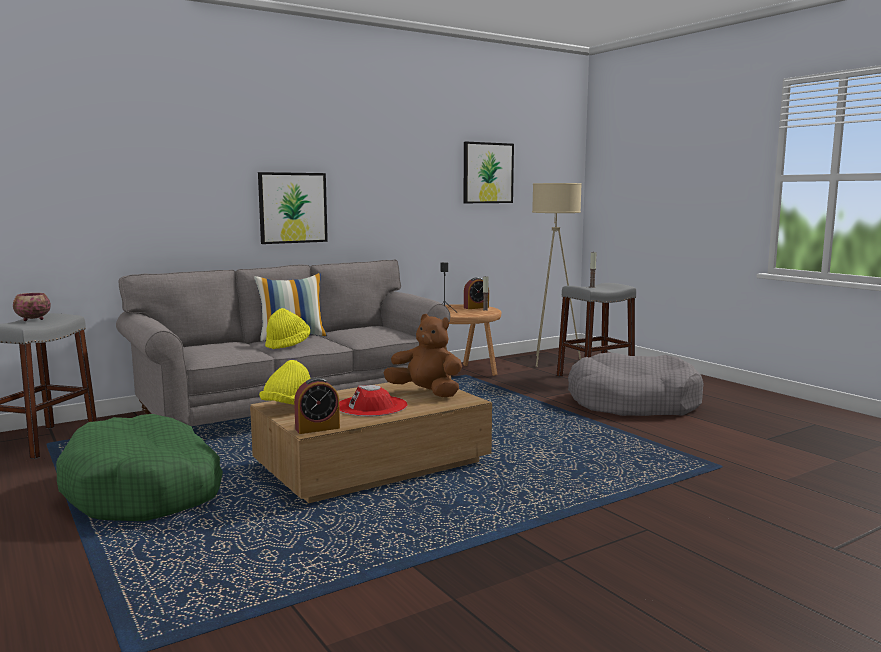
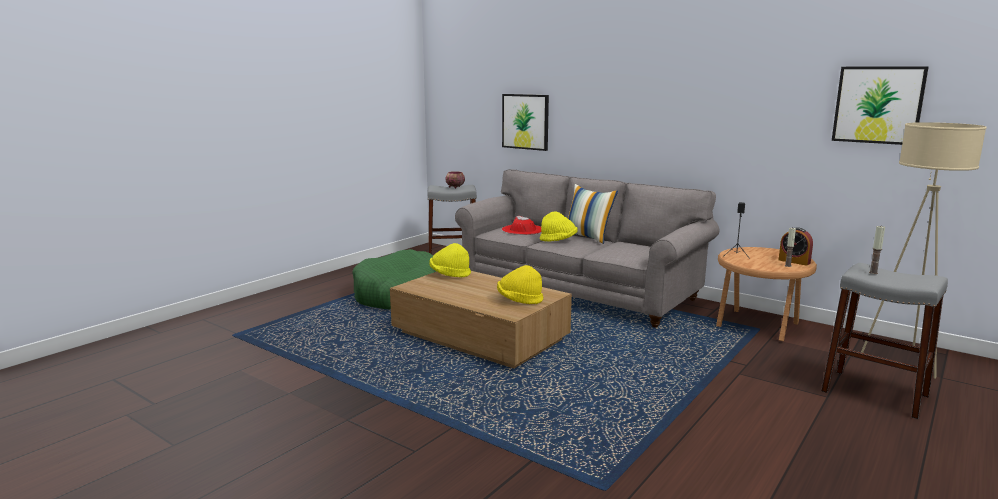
camera: 70 degrees right, 5 degrees up
(292, 208) = (635, 131): picture -> picture (525, 121)
(317, 428) = (411, 287): alarm clock -> none
(371, 406) = (470, 291): red hat -> red hat (523, 230)
(426, 393) = (519, 300): brown plush toy -> yellow hat
(632, 403) = (790, 424): grey dog bed -> none

